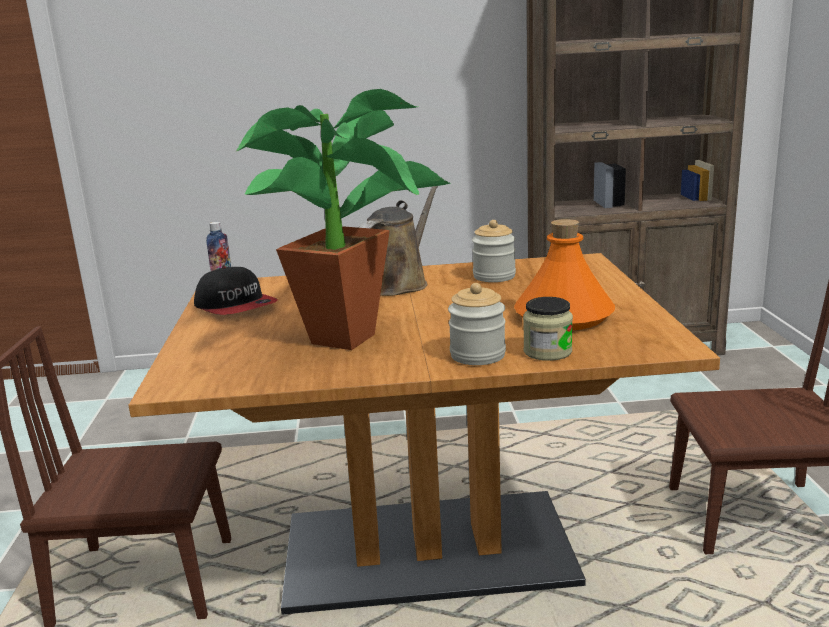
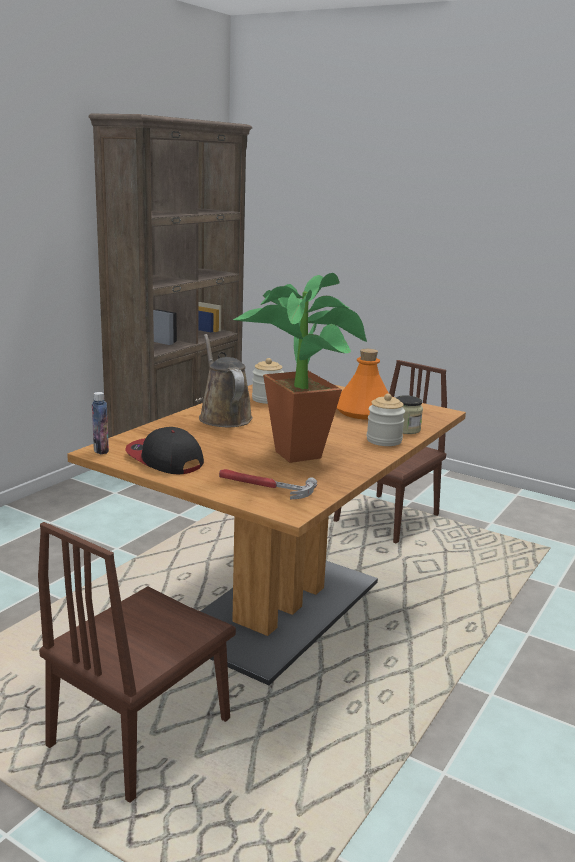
camera: 55 degrees left, 0 degrees up
(221, 357) = (264, 487): none -> hammer
(236, 306) = (164, 459): cap -> cap turned 135 degrees counterclockwise

